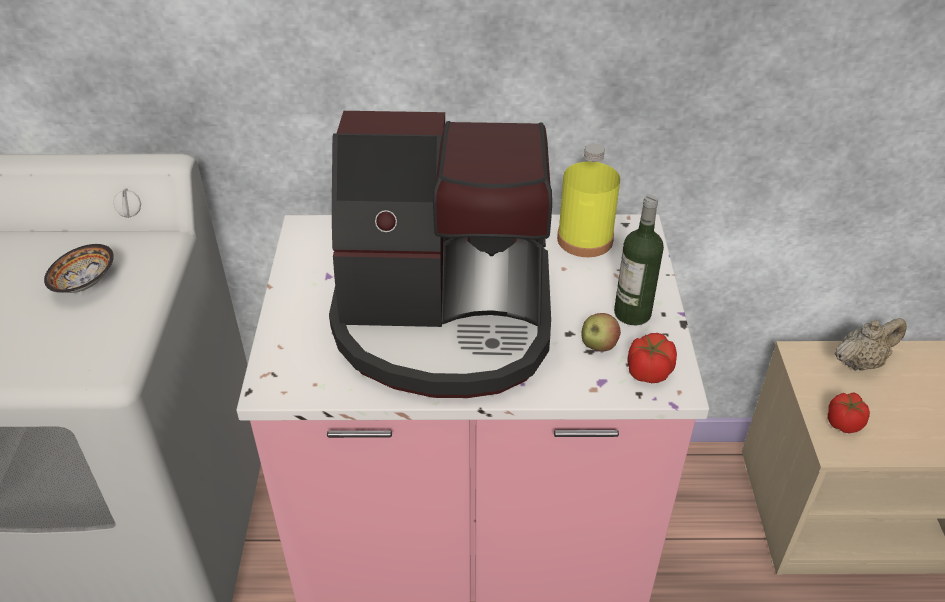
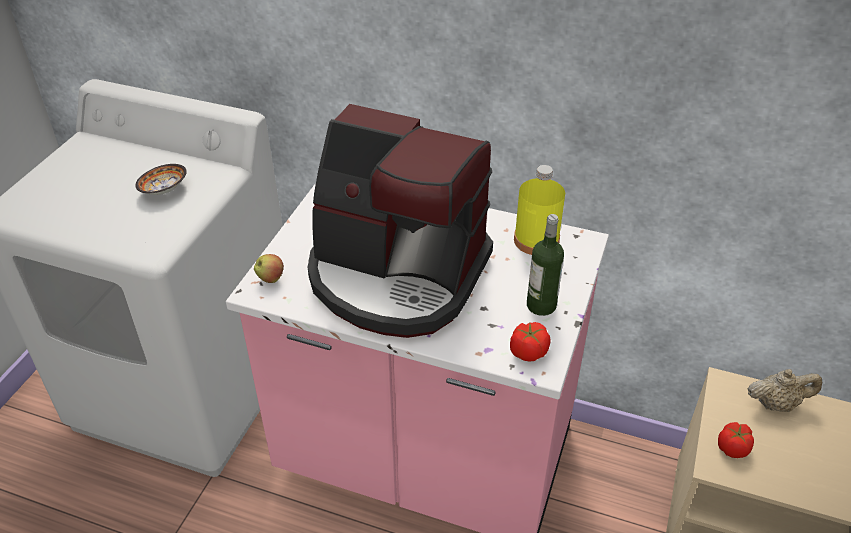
camera: 20 degrees right, 0 degrees up
(598, 346) = (500, 323): apple -> apple (270, 279)

